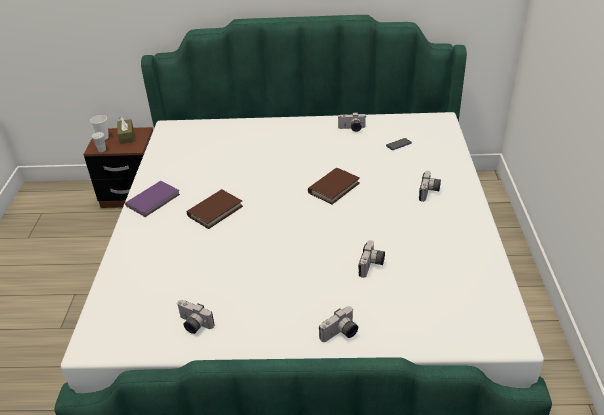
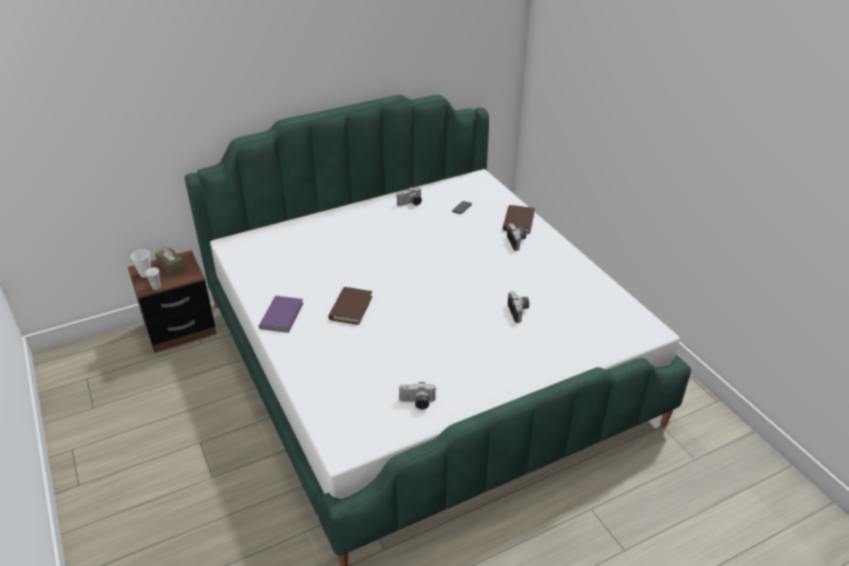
camera: 30 degrees left, 0 degrees up
(334, 188) = (438, 259): brown book -> brown book (518, 221)
(340, 334) = (537, 368): camera -> none

